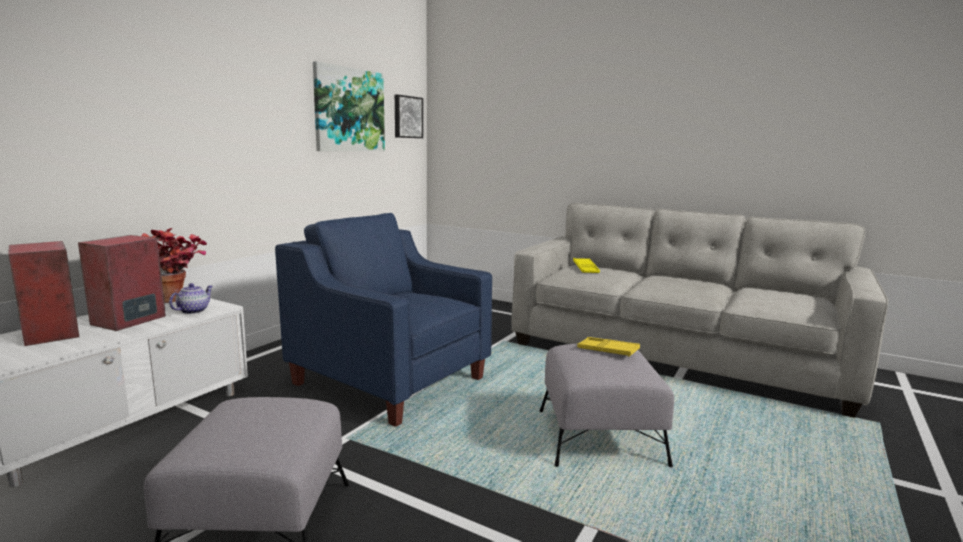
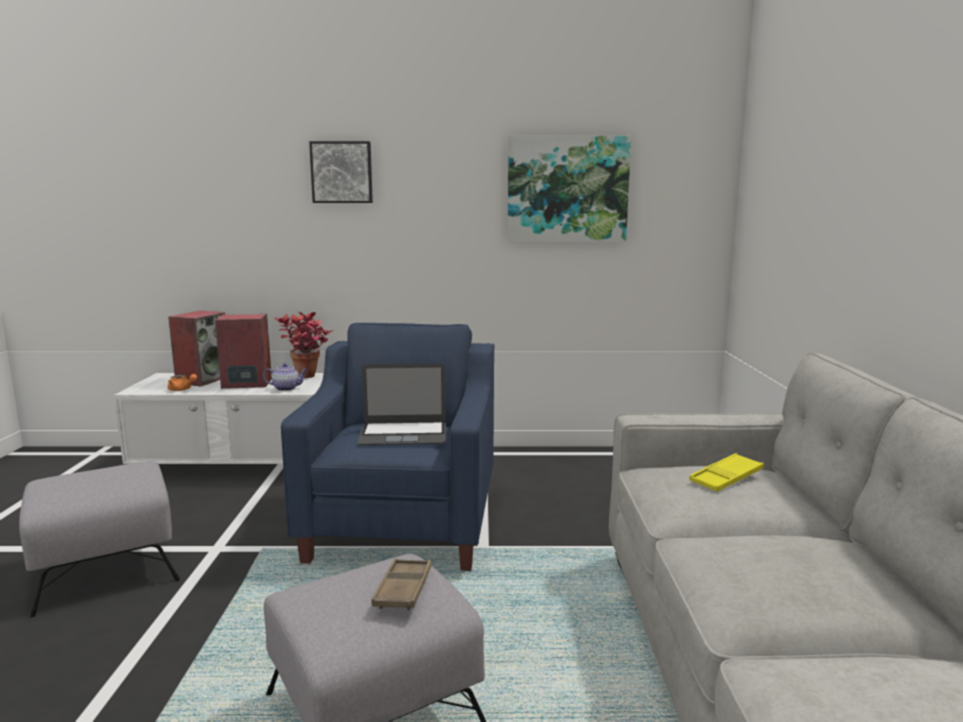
camera: 60 degrees right, 0 degrees up
(67, 345) = (182, 389): none -> orange teapot
(407, 117) = (687, 192): picture -> picture (342, 172)
(417, 299) = (403, 434): none -> laptop
(607, 350) = (403, 589): yellow tray -> brown tray

